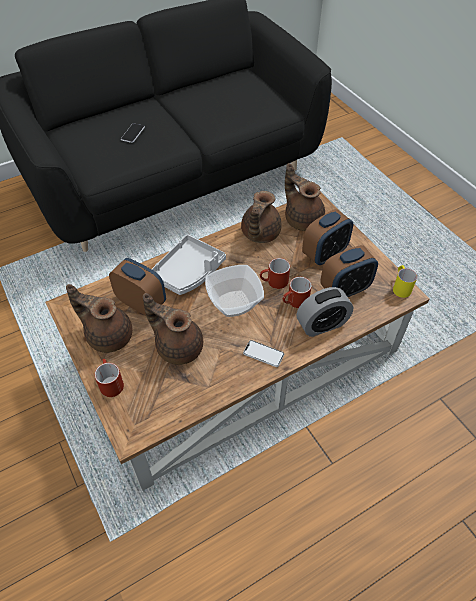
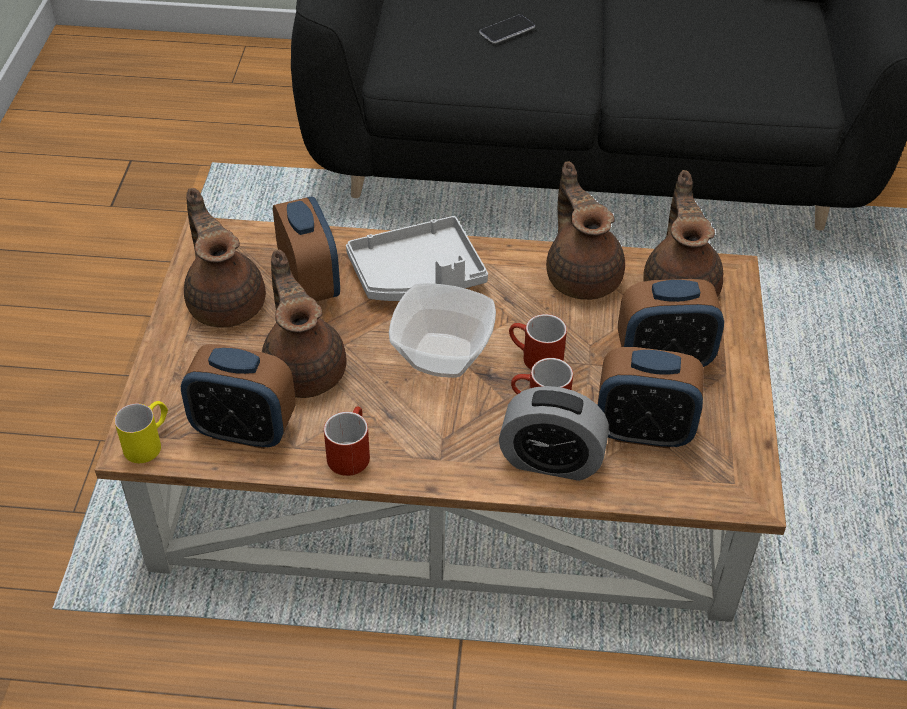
camera: 35 degrees right, 5 degrees down
(110, 382) = (171, 365): red mug -> red mug (349, 451)
(177, 393) = (244, 430): none -> alarm clock
(259, 234) = (582, 275): brown teapot -> brown teapot turned 105 degrees clockwise
(263, 354) = (416, 450): phone -> none
(400, 286) = (749, 479): yellow mug -> yellow mug (149, 442)

